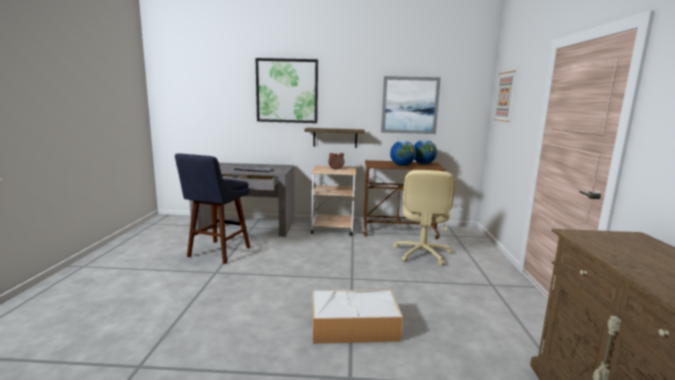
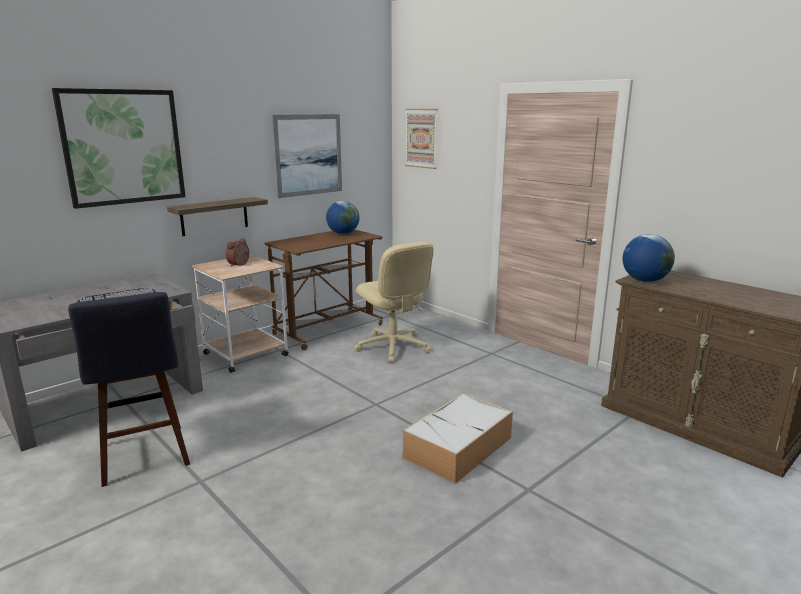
camera: 45 degrees left, 5 degrees up
(402, 165) = (329, 241): globe -> globe (644, 281)

